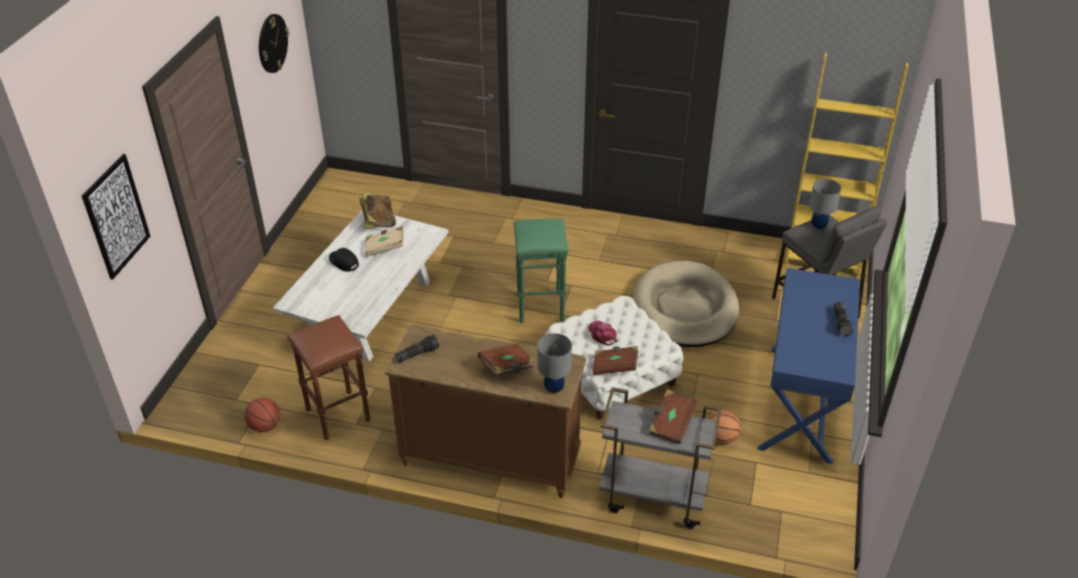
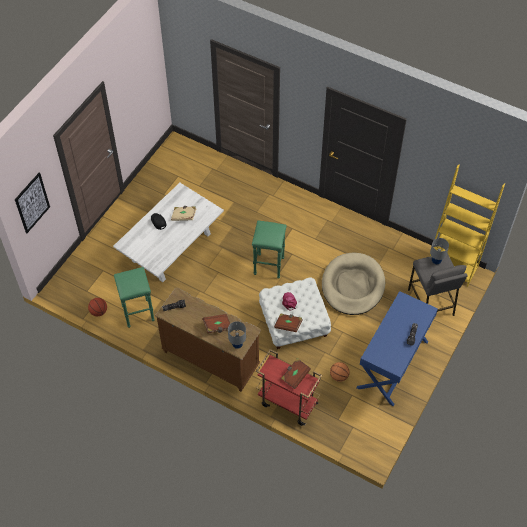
camera: 15 degrees right, 15 degrees up
(272, 43) = (138, 79): wall clock -> none
(336, 414) = (137, 312): brown stool -> green stool
(378, 222) = (185, 196): book -> none
(651, 499) = (287, 403): grey cart -> red cart

